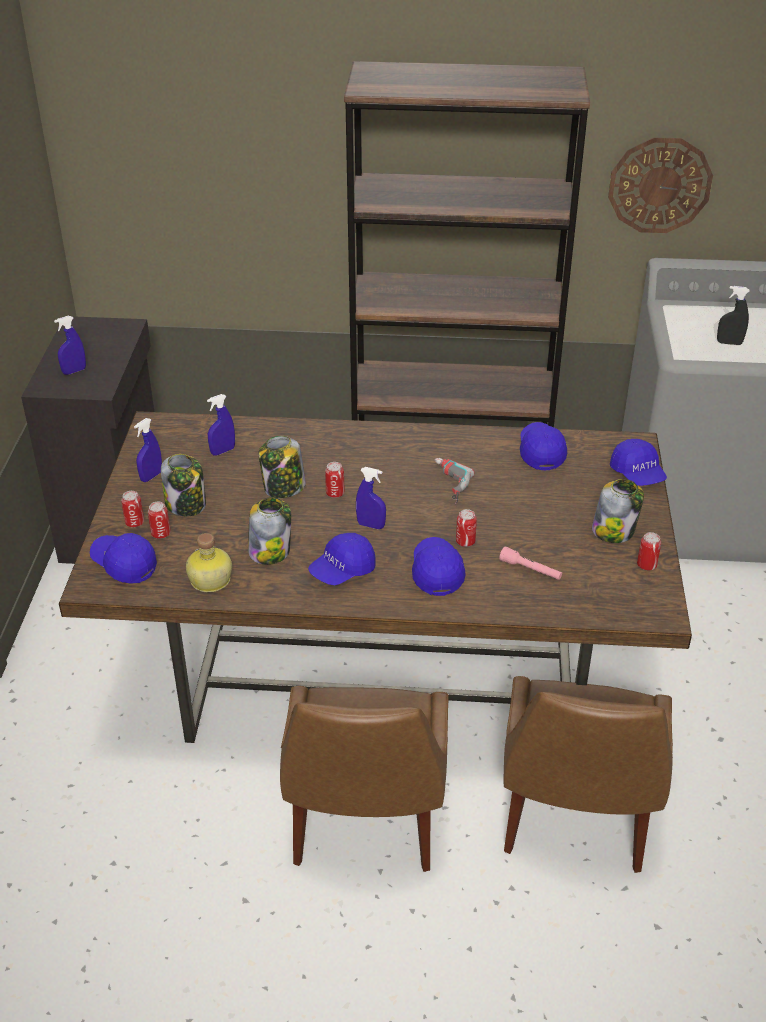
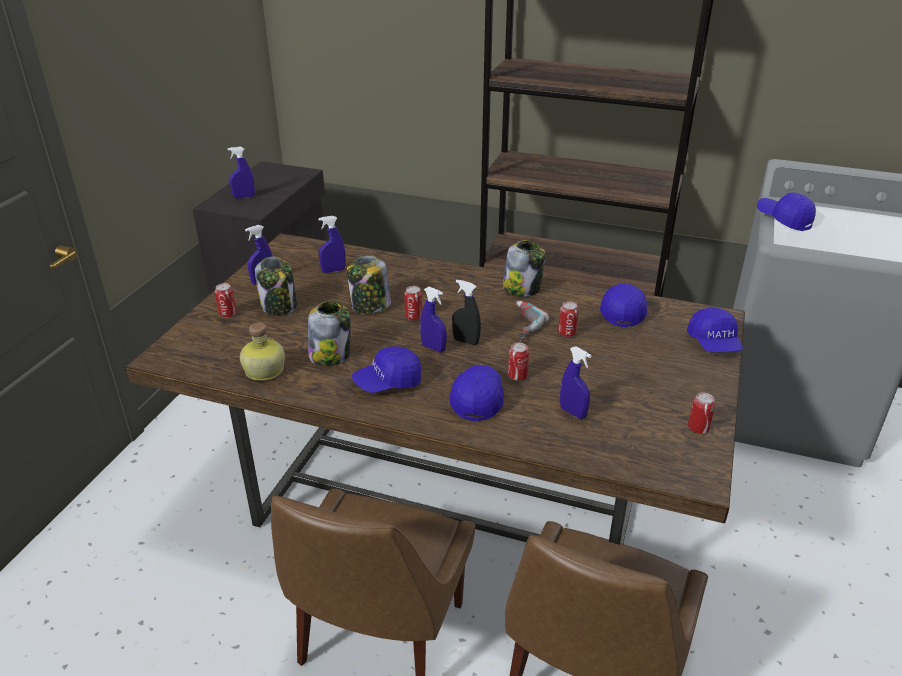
camera: 15 degrees right, 5 degrees down
(124, 564) = (198, 345): blue cap -> blue cap (783, 219)
(161, 534) = (244, 326): can -> can (567, 333)
(530, 570) = (573, 412): pink flashlight -> blue spray bottle
(614, 531) = (673, 390): jar -> jar (522, 288)
(659, 185) = (786, 88): wall clock -> none
(729, 343) = (835, 237): black spray bottle -> black spray bottle (466, 341)

